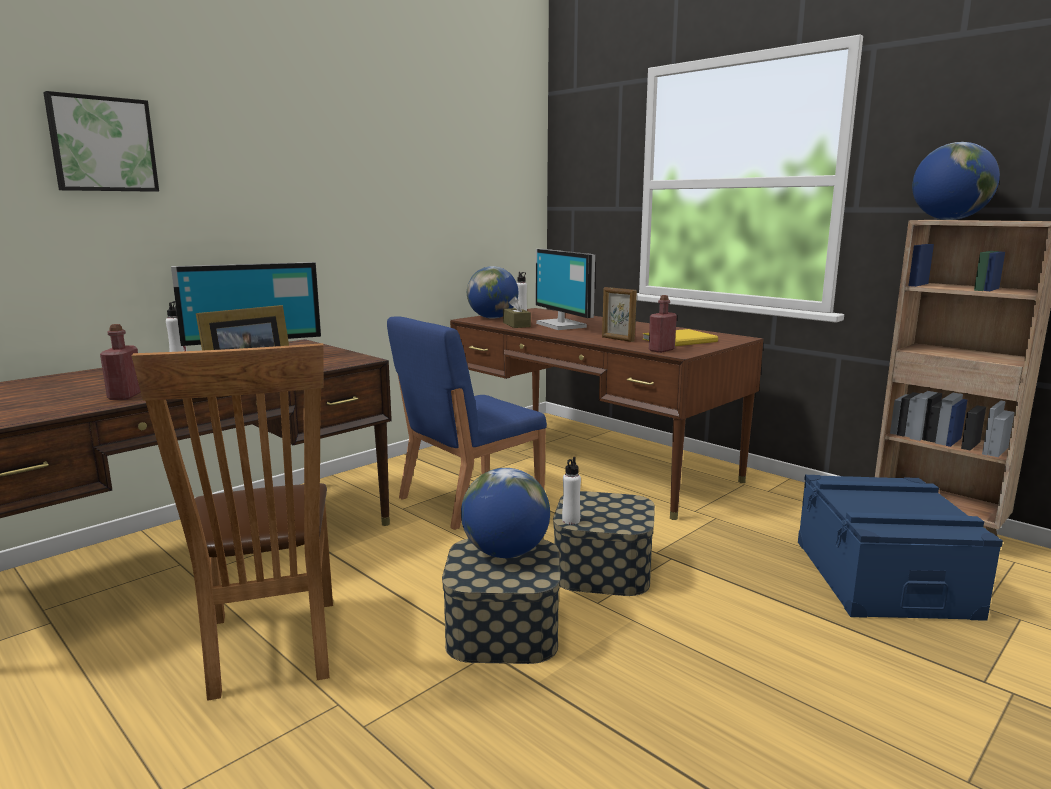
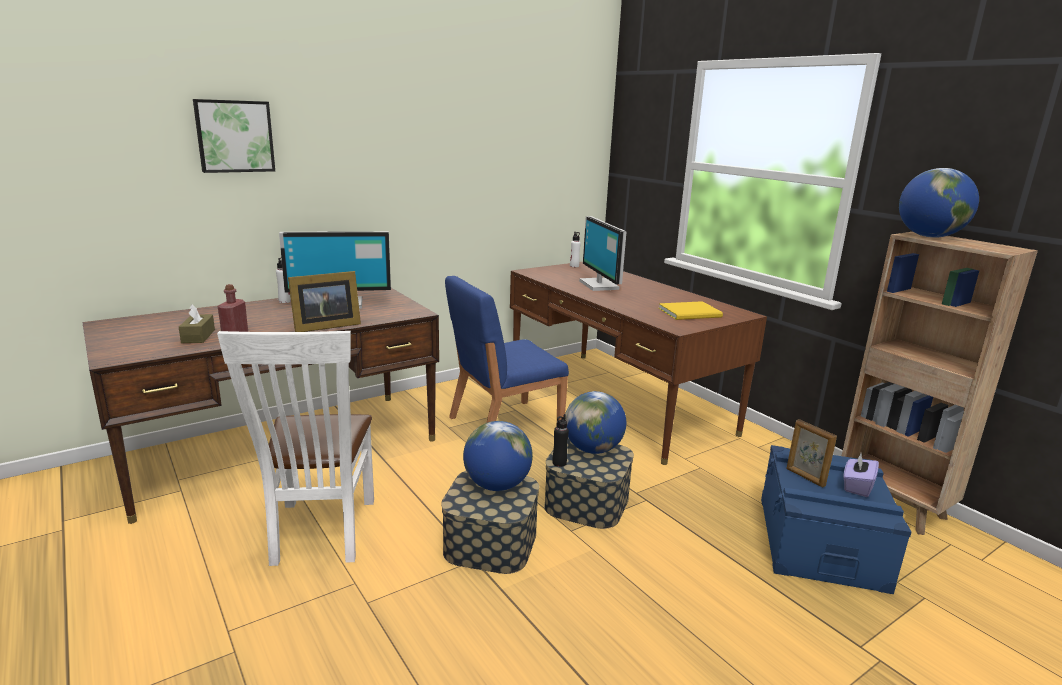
camera: 10 degrees right, 5 degrees up
(270, 651) = (320, 535): brown chair -> white chair
(492, 318) = (546, 271): globe -> globe (593, 449)
(516, 325) = (562, 281): brown tissue box -> brown tissue box (198, 336)
(571, 520) = (559, 463): white bottle -> black bottle
(617, 339) = (636, 306): picture frame -> picture frame (805, 477)
(661, 350) = (666, 323): red bottle -> none
(919, 504) = (857, 486): none -> purple tissue box

